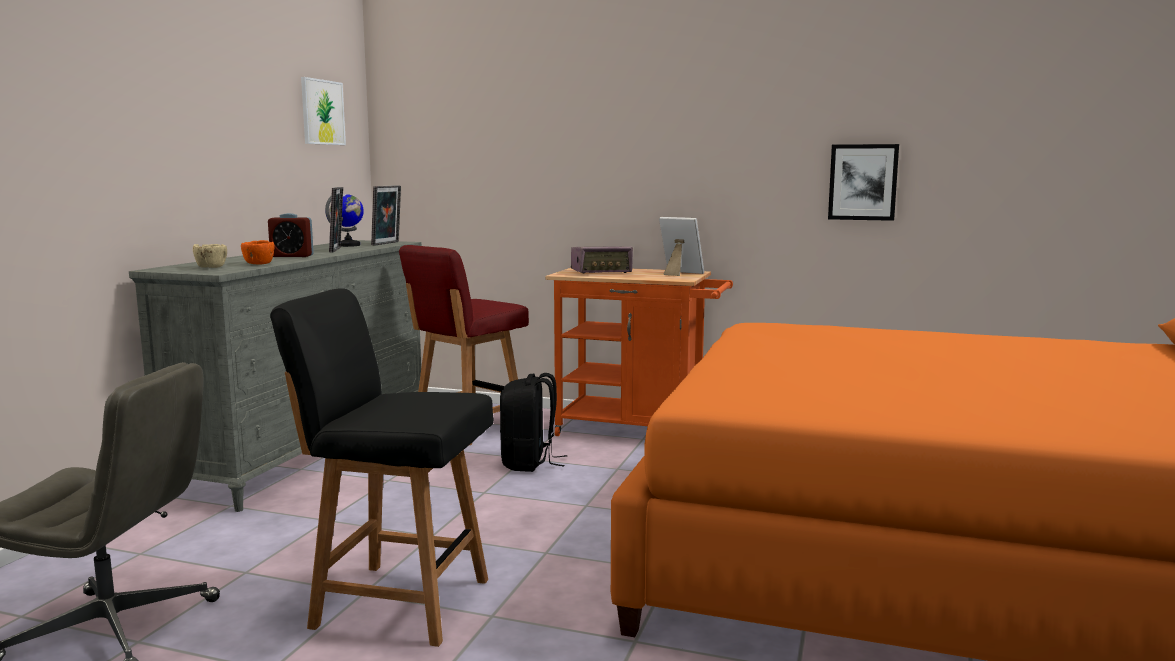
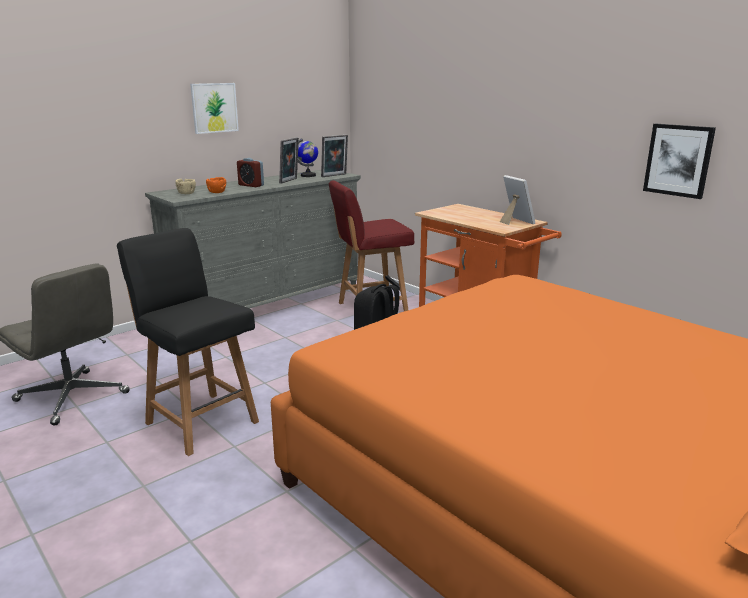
camera: 30 degrees right, 10 degrees up
(322, 112) = (305, 81): picture -> picture (214, 108)
(601, 272) = (461, 213): radio -> none

